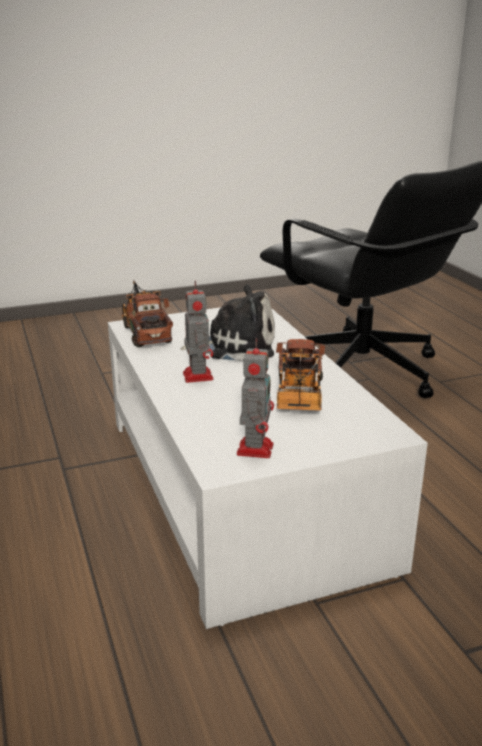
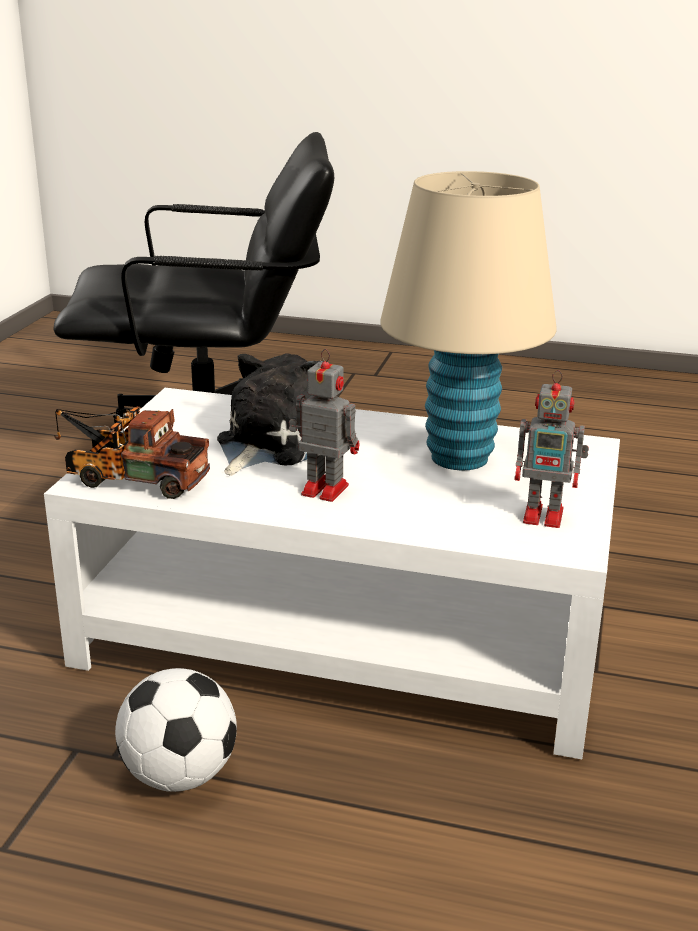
camera: 55 degrees left, 0 degrees up
(65, 492) = (179, 775): none -> football
(255, 448) = (546, 516): toy robot -> toy robot turned 150 degrees clockwise
(298, 398) = (459, 458): toy truck -> beige table lamp

